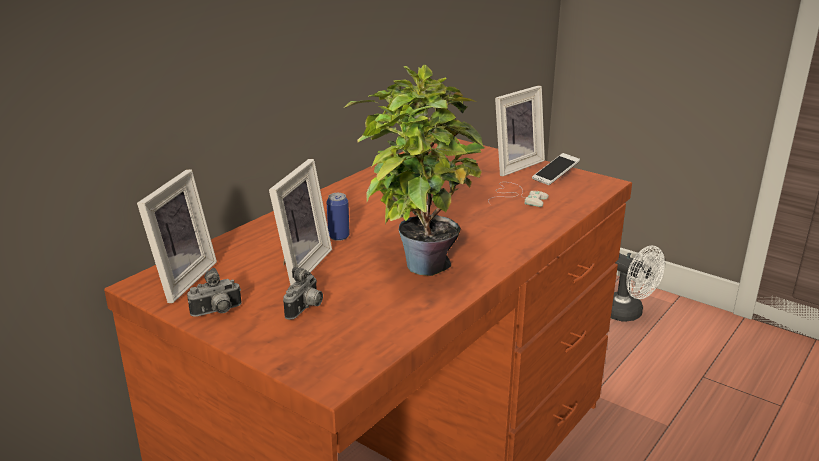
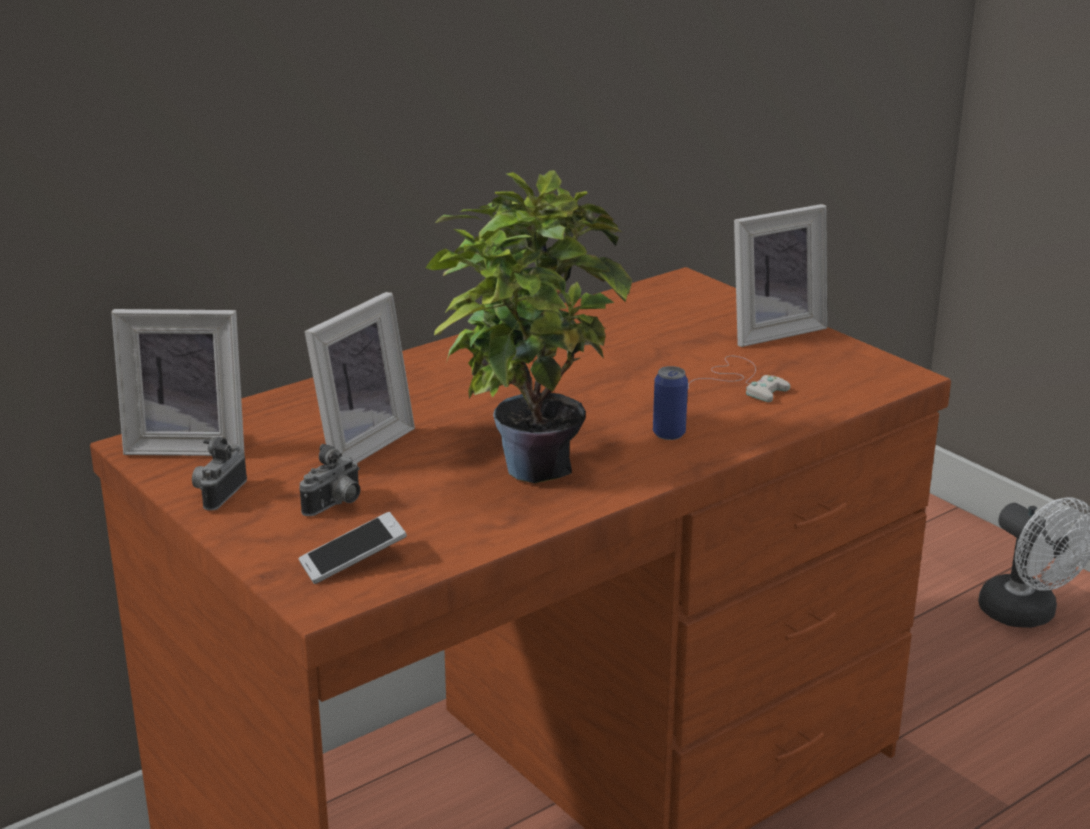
camera: 15 degrees right, 0 degrees up
(179, 280) = (189, 444): picture frame -> picture frame turned 60 degrees clockwise
(217, 312) = (218, 494): camera -> camera turned 120 degrees clockwise
(339, 236) = (436, 411): can -> can (669, 434)
(555, 176) = (828, 355): phone -> phone (353, 561)

